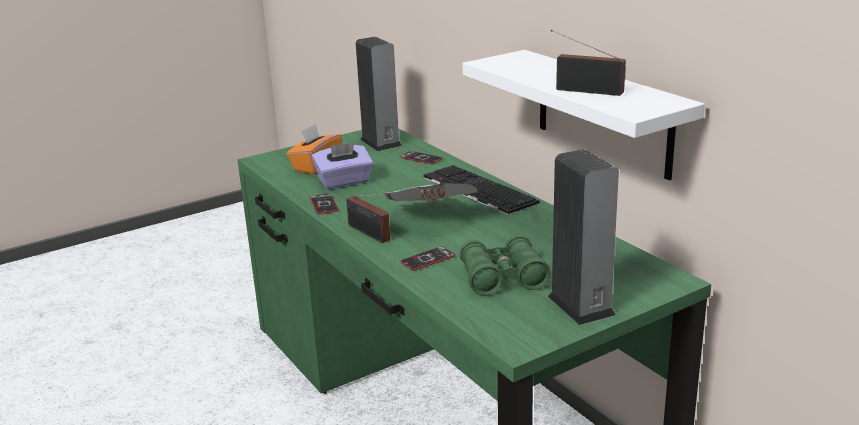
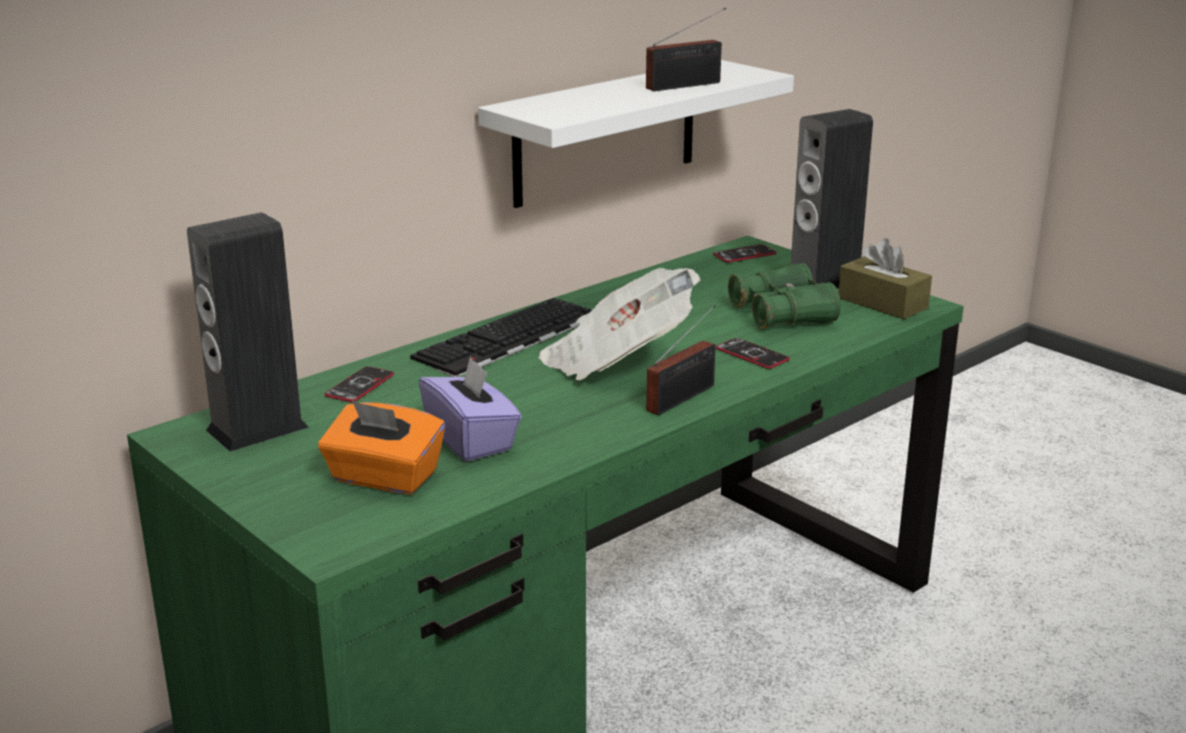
camera: 100 degrees left, 0 degrees up
(324, 204) = (579, 445): phone -> phone (744, 255)
(523, 325) = (882, 303): none -> brown tissue box
(586, 90) = (687, 85): radio -> radio turned 135 degrees counterclockwise

